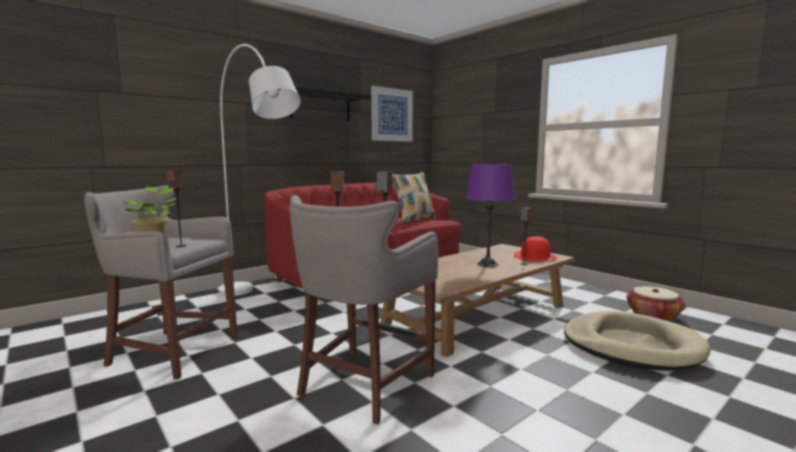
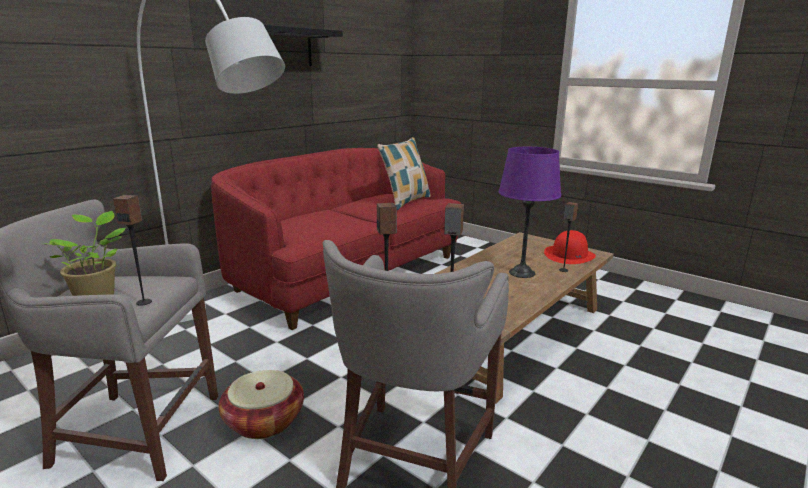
camera: 10 degrees left, 10 degrees up
(392, 115) = (364, 54): picture -> none
(631, 345) = (690, 365): beige dog bed -> none
(653, 315) = (696, 316): basket -> basket (264, 421)

